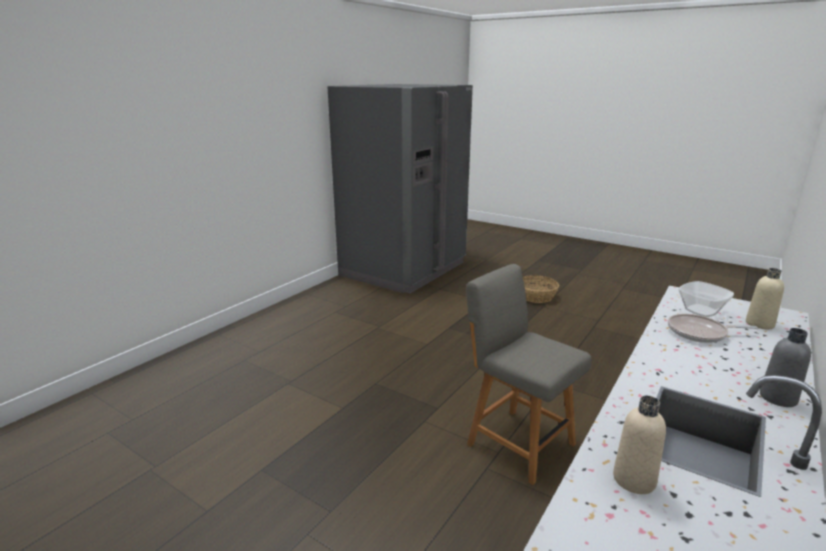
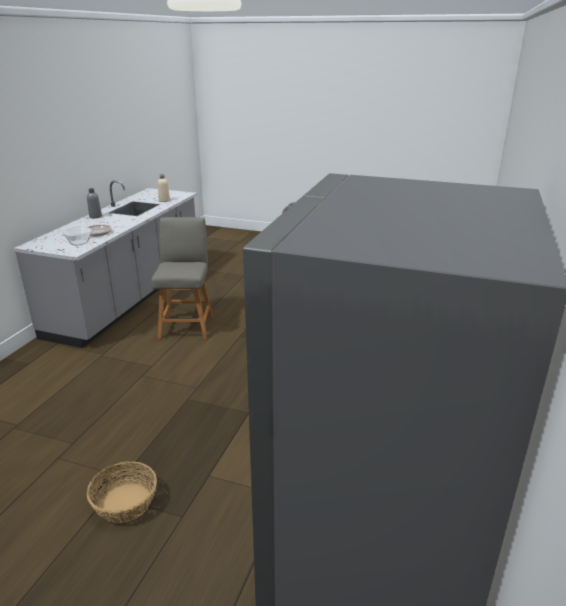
camera: 165 degrees right, 5 degrees up
(517, 442) = (186, 326): grey chair -> grey chair turned 120 degrees counterclockwise
(759, 324) = (55, 239): beige bottle -> none

